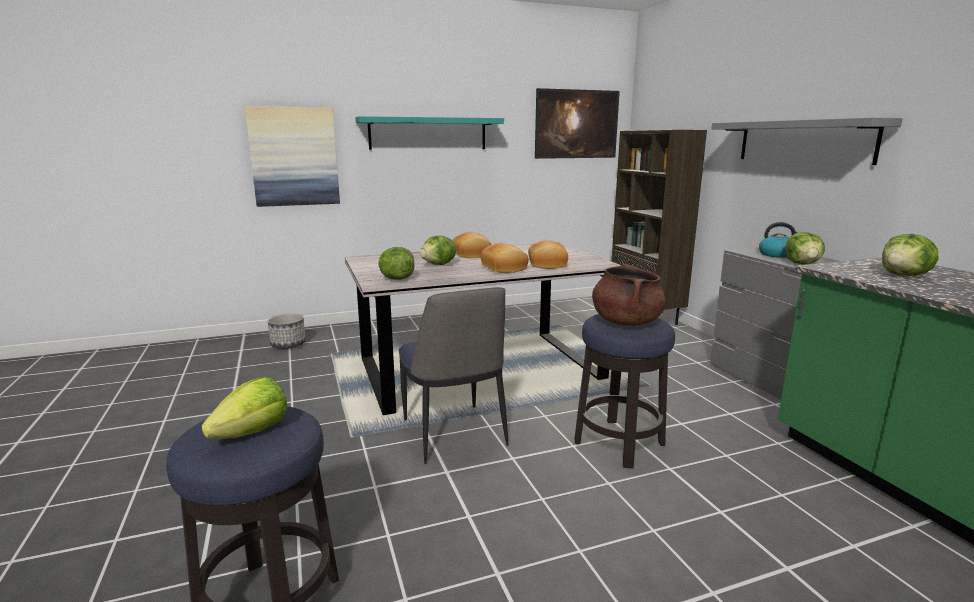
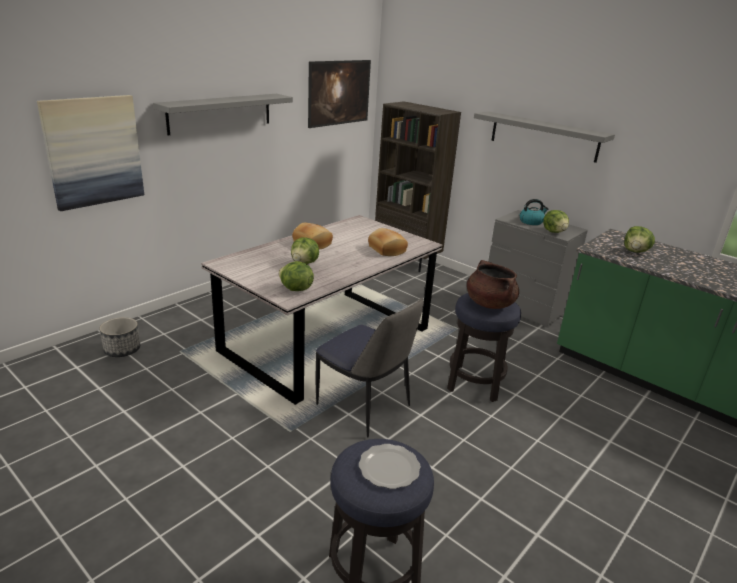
camera: 30 degrees left, 10 degrees up
(253, 432) = (390, 467): lettuce -> plate
(428, 133) = (220, 113): turquoise shelf -> grey shelf
(505, 268) = (362, 260): bread -> none

